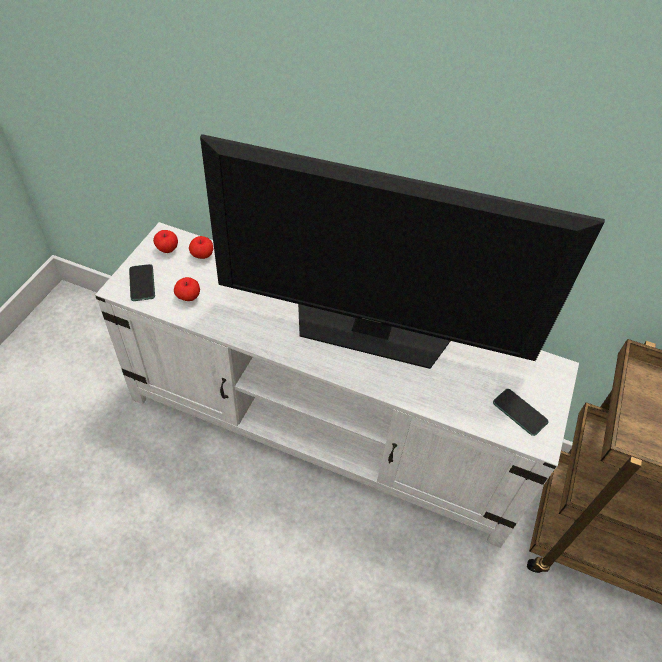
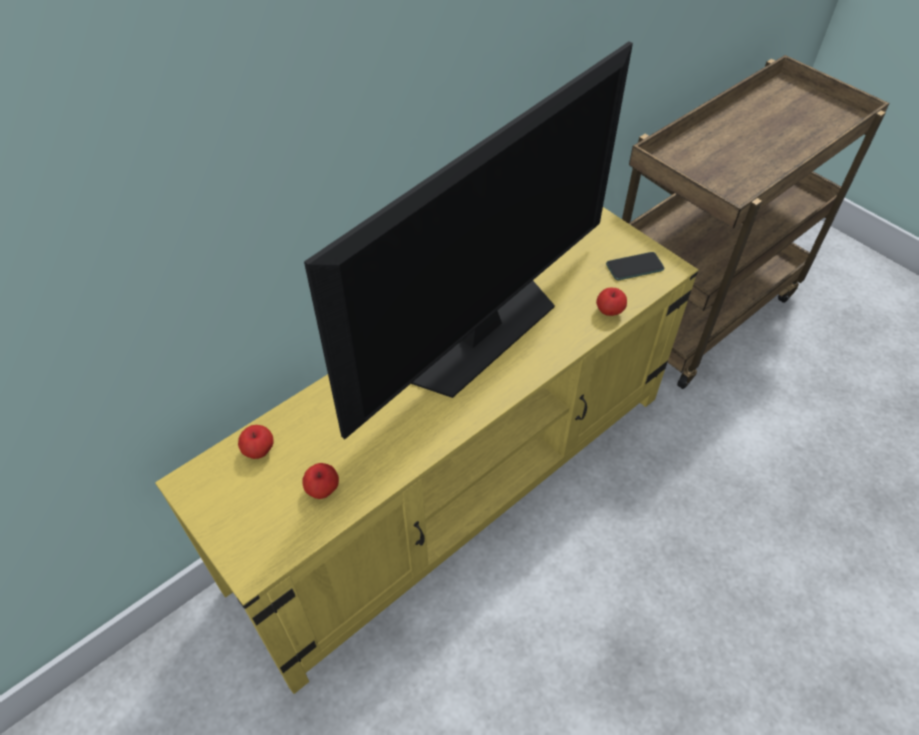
camera: 60 degrees left, 0 degrees up
(142, 283) = (262, 537): phone -> none
(167, 249) = (218, 487): apple -> apple (609, 312)
(325, 429) = (459, 486): white tv stand -> yellow tv stand

